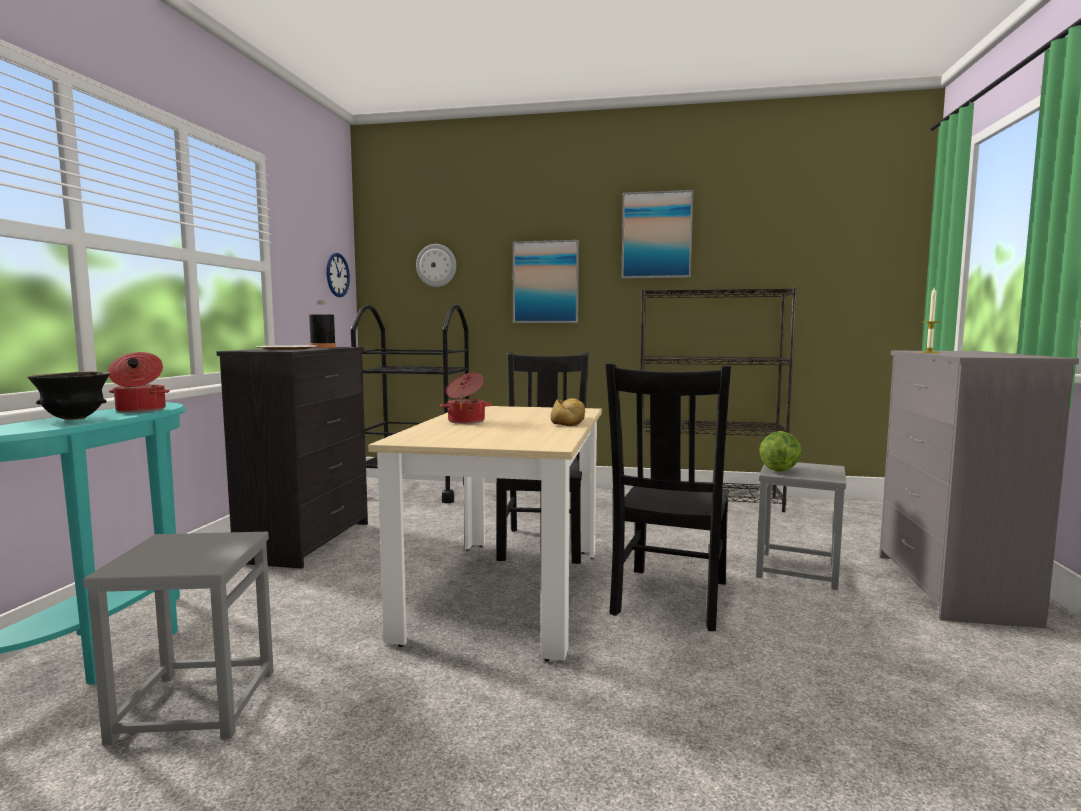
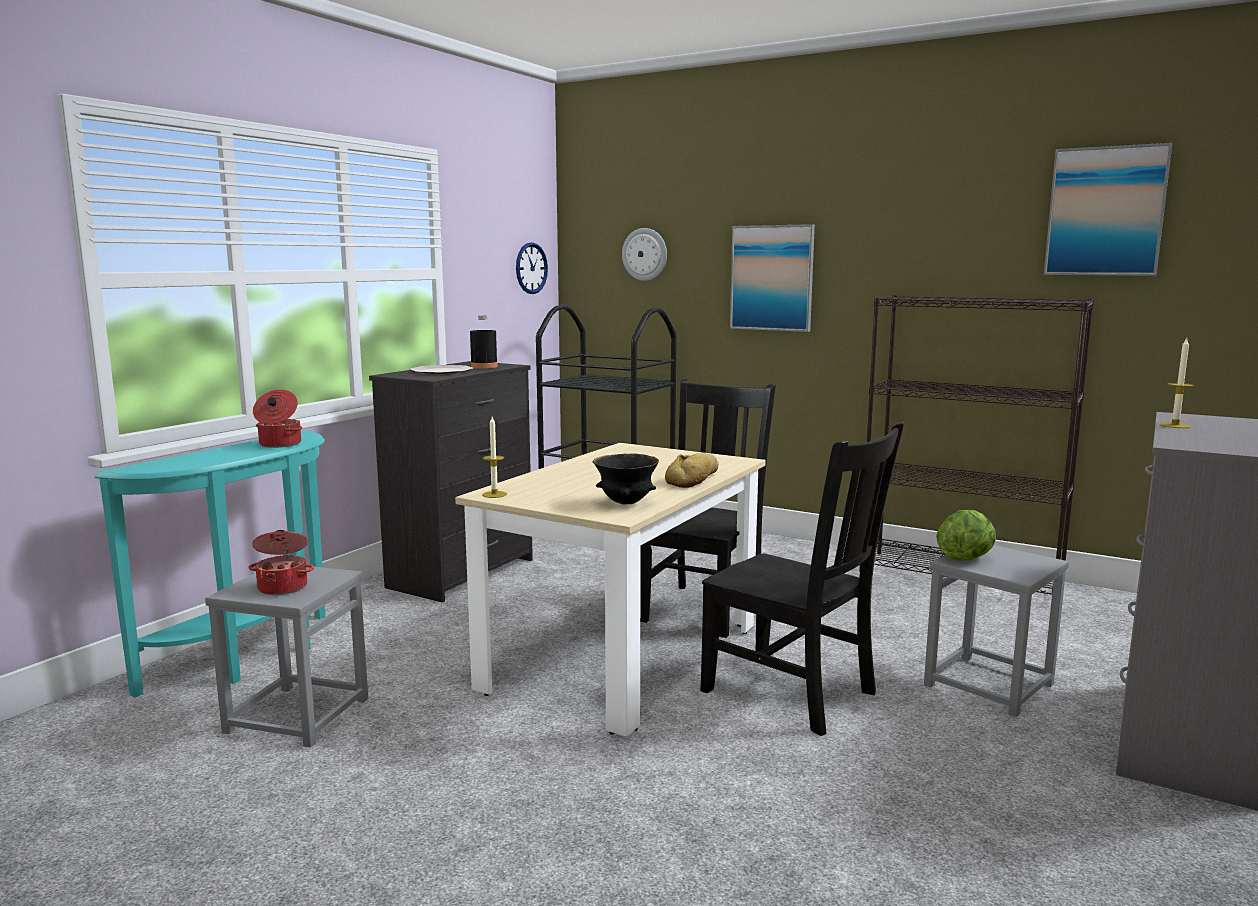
camera: 20 degrees right, 5 degrees up
(74, 419) = (221, 454): black bowl -> black bowl (626, 503)
(407, 440) = (494, 494): none -> candle
(466, 421) = (585, 470): cooking pot -> cooking pot (283, 587)
(656, 235) = (916, 218): picture -> picture (1105, 211)
(669, 599) = (793, 694): black chair -> black chair turned 90 degrees counterclockwise

